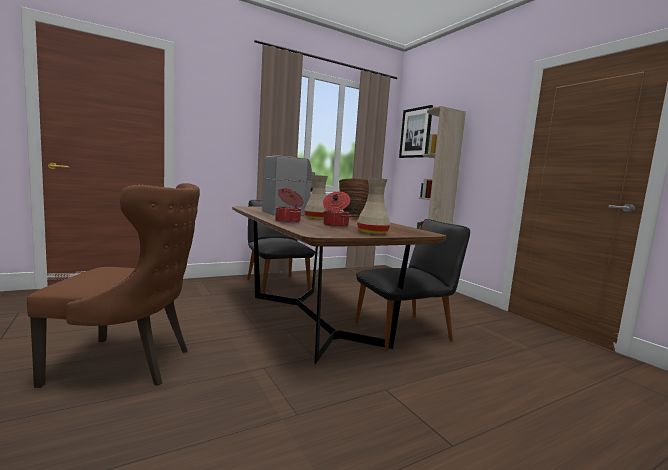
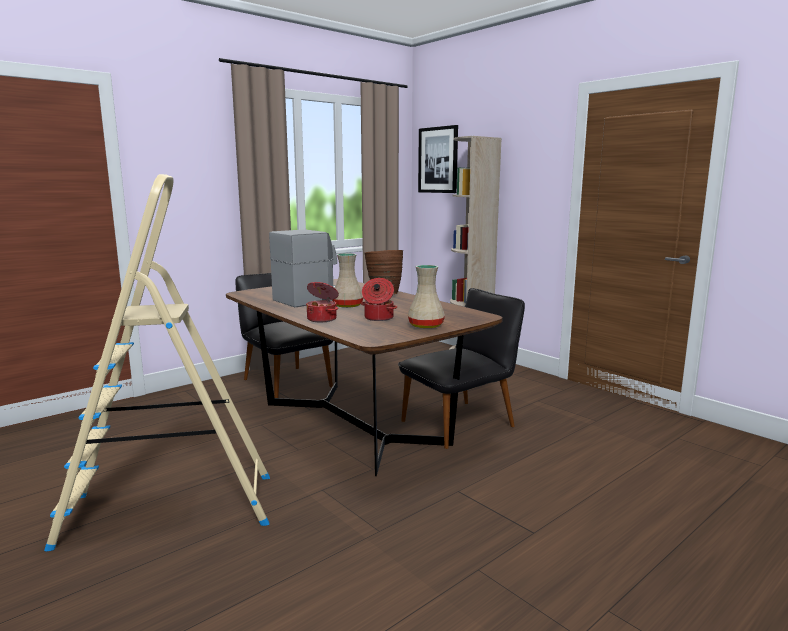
camera: 10 degrees left, 5 degrees up
(129, 363) = (168, 510): brown chair -> beige step ladder

